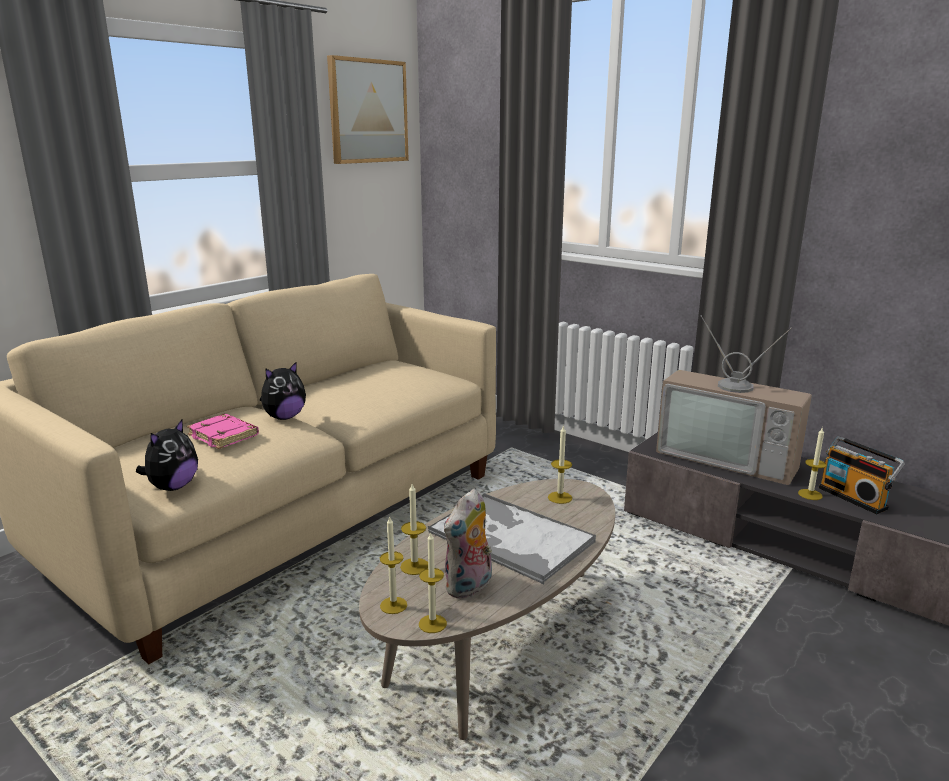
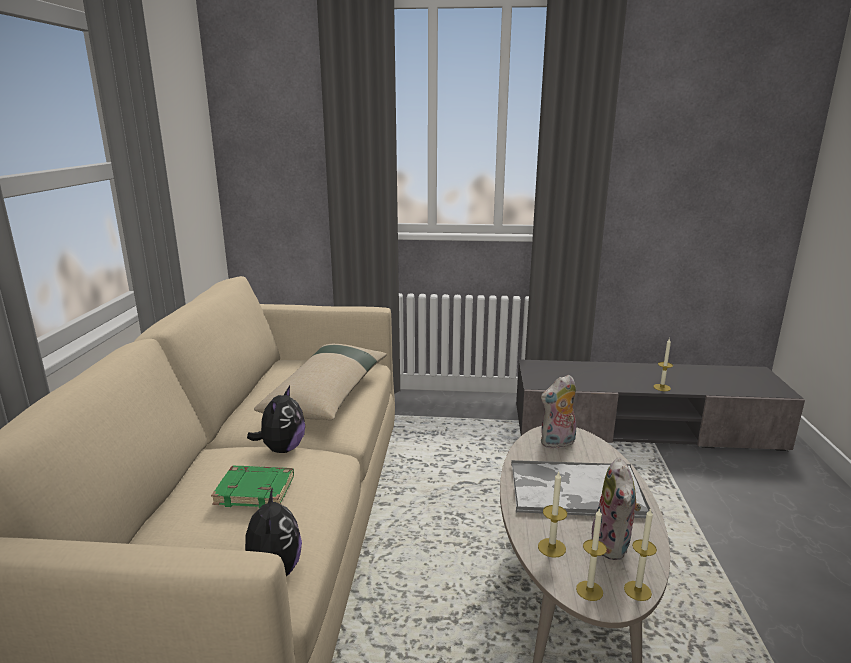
camera: 35 degrees left, 0 degrees up
(224, 435) = (256, 491): pink book -> green book
(368, 111) = (176, 105): picture -> none
(380, 391) = (328, 393): none -> beige pillow
(560, 497) = (558, 443): candle -> plush toy
(729, 457) = (587, 375): television -> none
(854, 498) = (683, 382): radio -> none

